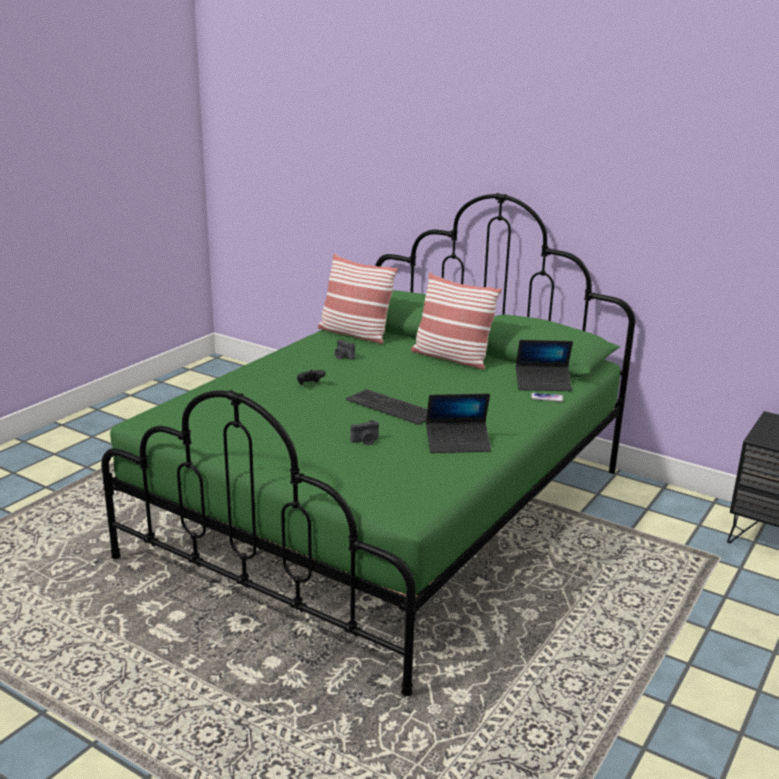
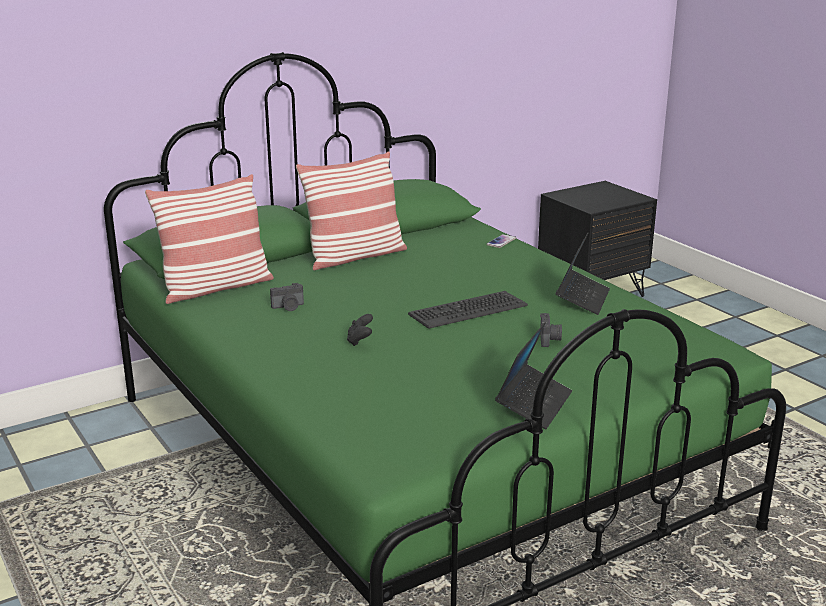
camera: 65 degrees left, 0 degrees up
(543, 384) = (466, 236): laptop -> laptop (534, 404)

